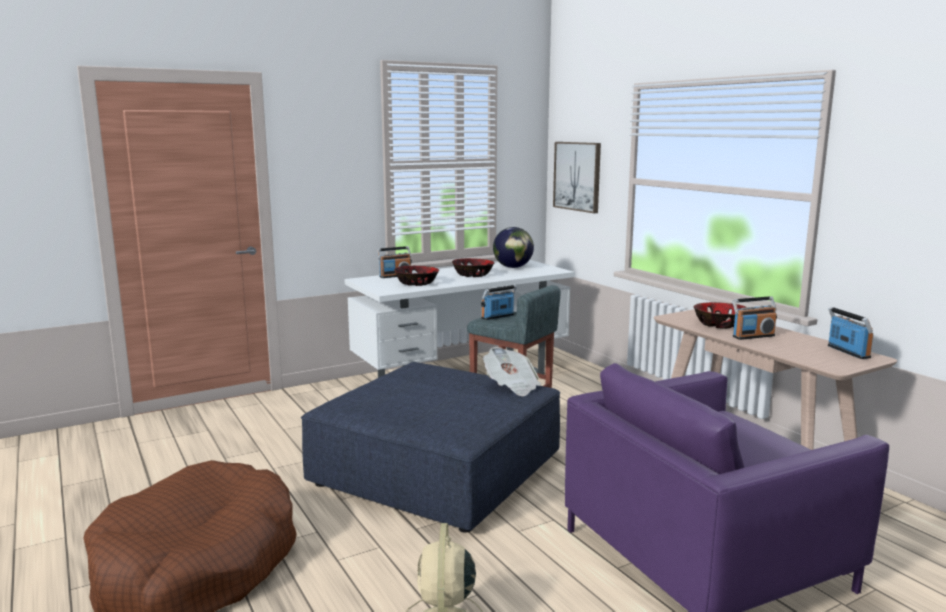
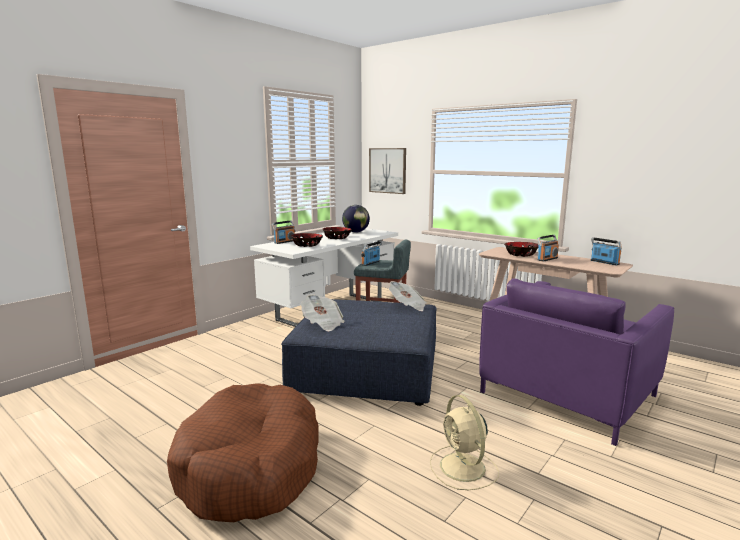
camera: 20 degrees left, 0 degrees up
(370, 396) = (322, 323): none -> newspaper

